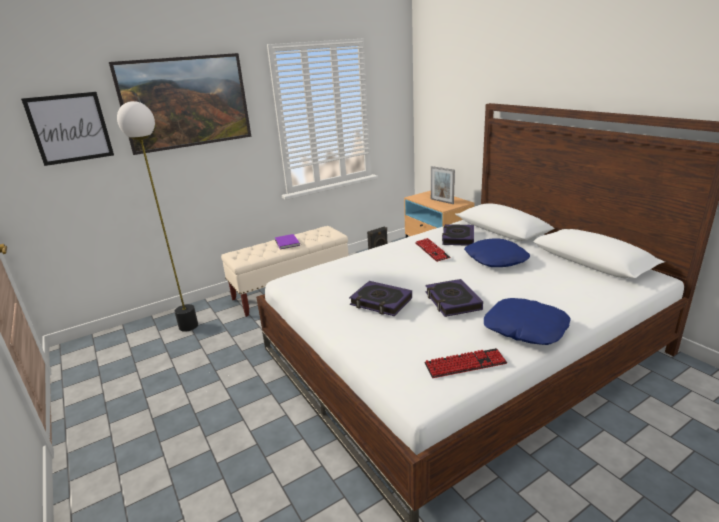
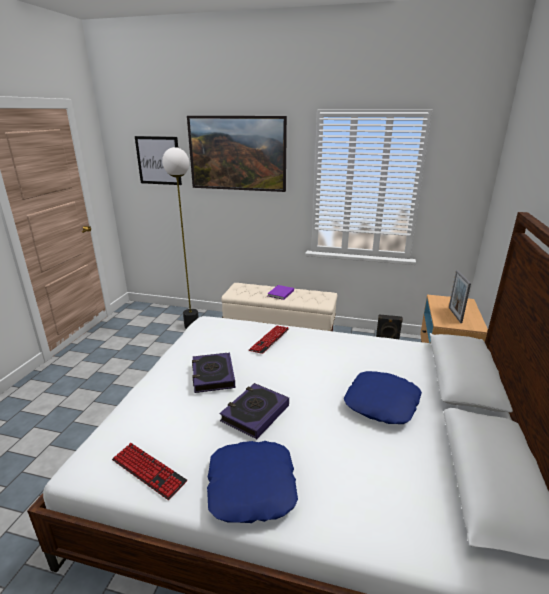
camera: 45 degrees right, 0 degrees up
(432, 251) = (341, 358): keyboard -> keyboard (269, 340)
(458, 238) = (393, 360): book -> none

